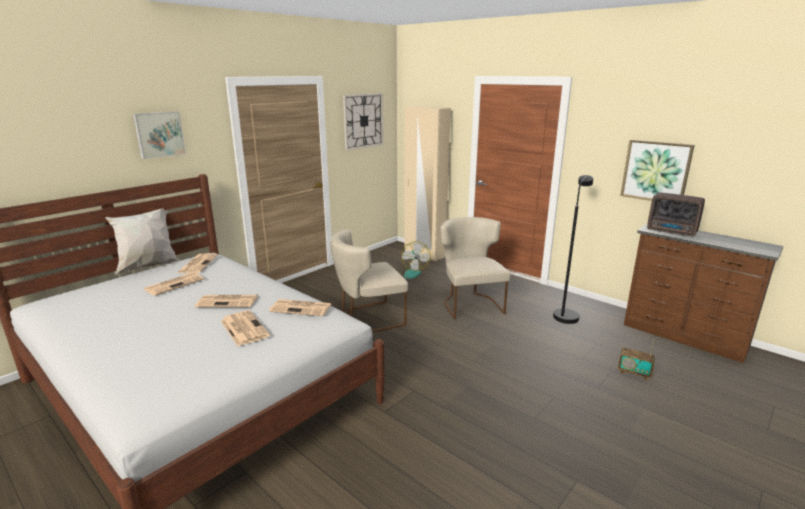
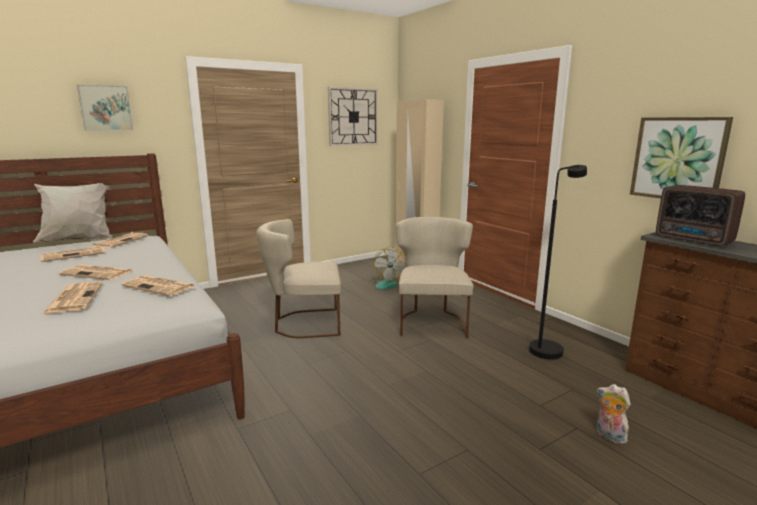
camera: 15 degrees right, 5 degrees down
(634, 373) = (609, 436): radio -> plush toy

